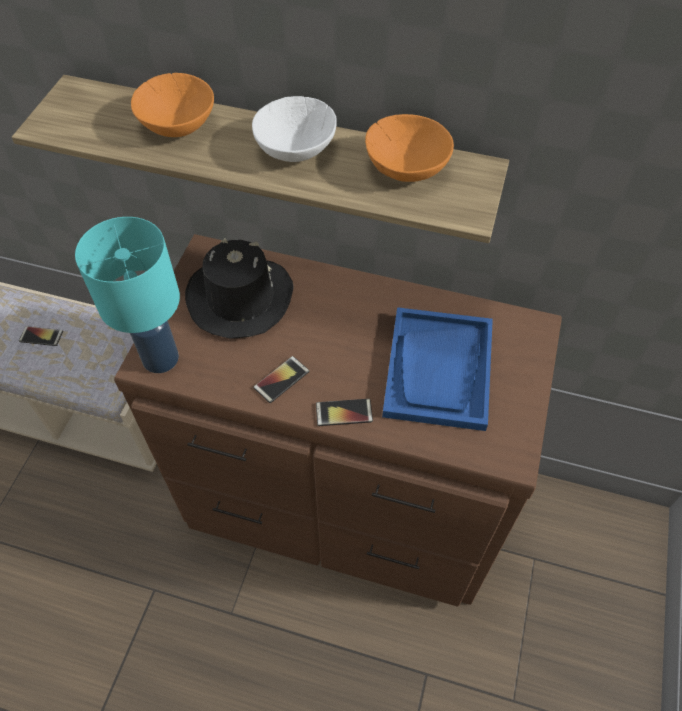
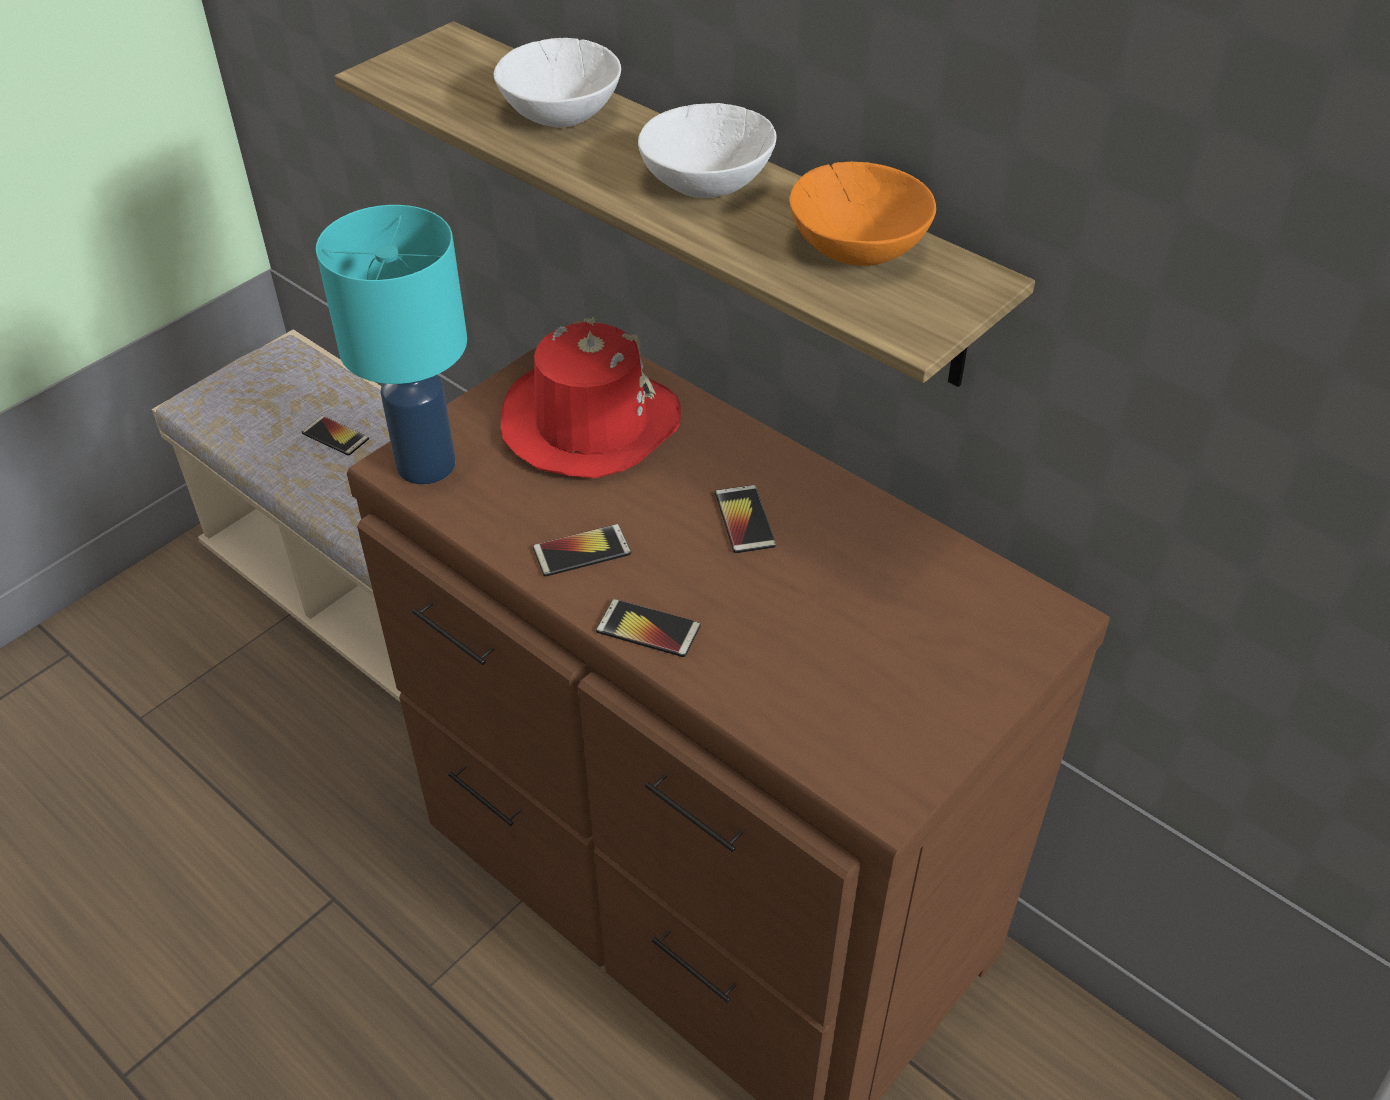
camera: 25 degrees right, 10 degrees down
(178, 123) = (562, 112): orange bowl -> white bowl
(239, 298) = (589, 423): black hat -> red hat
(357, 327) = (745, 520): none -> phone
(439, 370) = (840, 623): blue tray -> none

